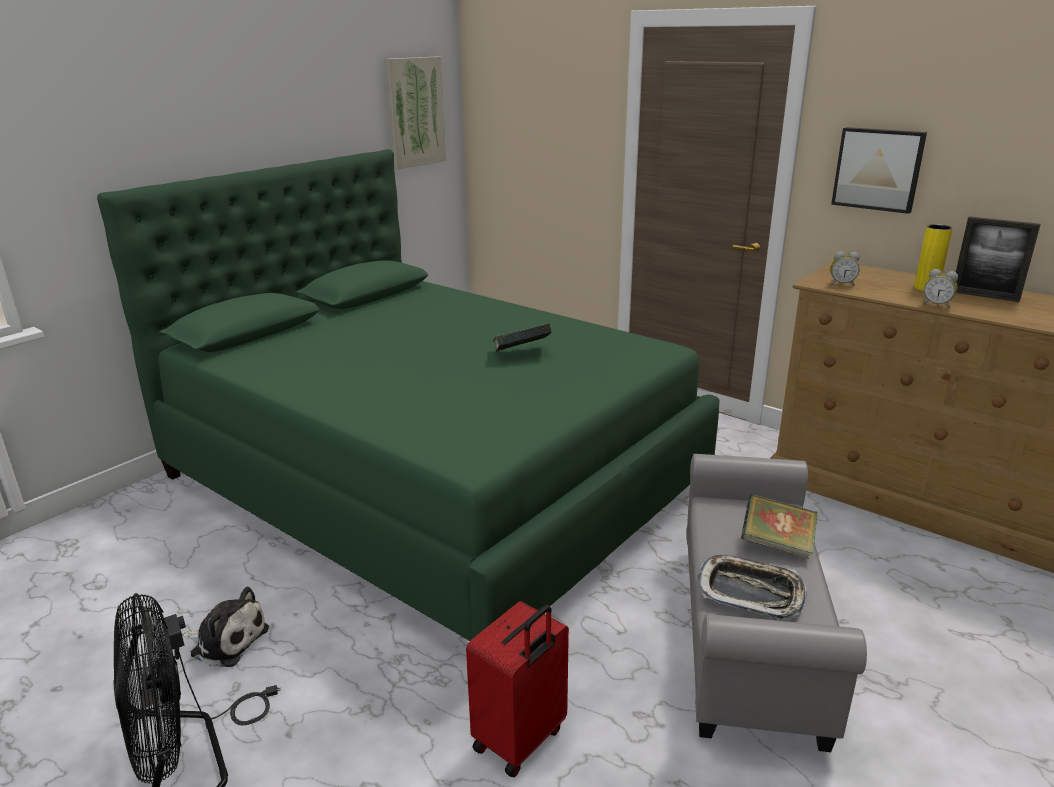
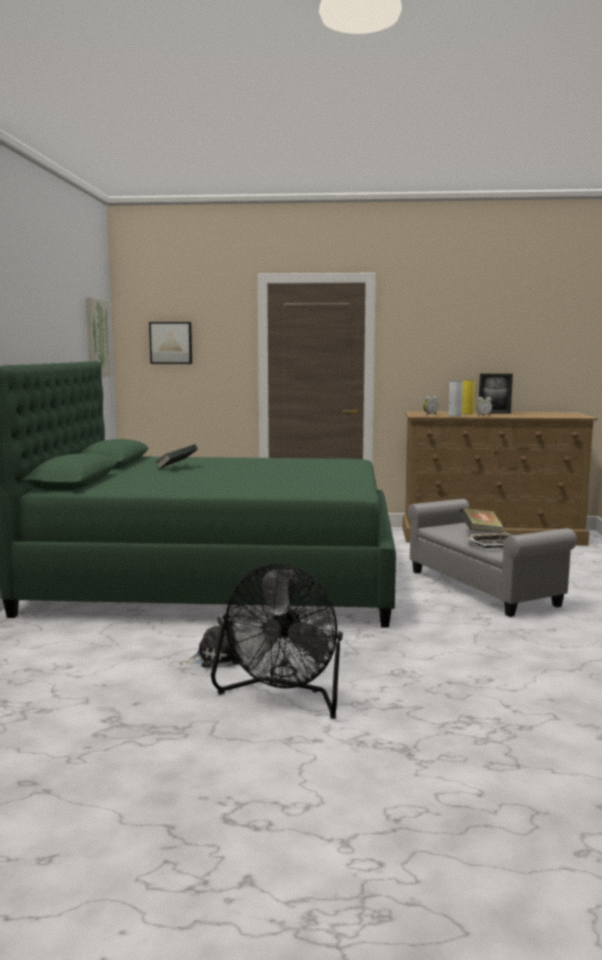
camera: 35 degrees left, 15 degrees down
(521, 354) = (285, 468): book -> book (176, 468)
(521, 740) = (439, 639): red suitcase -> none
(878, 169) = (421, 357): picture -> picture (171, 343)
(882, 295) = (455, 416): none -> grey vase

